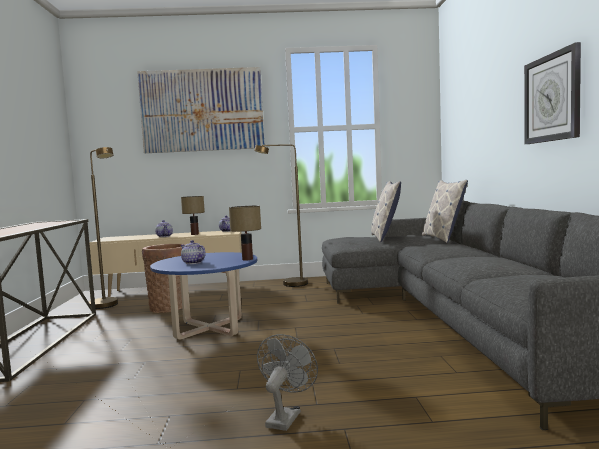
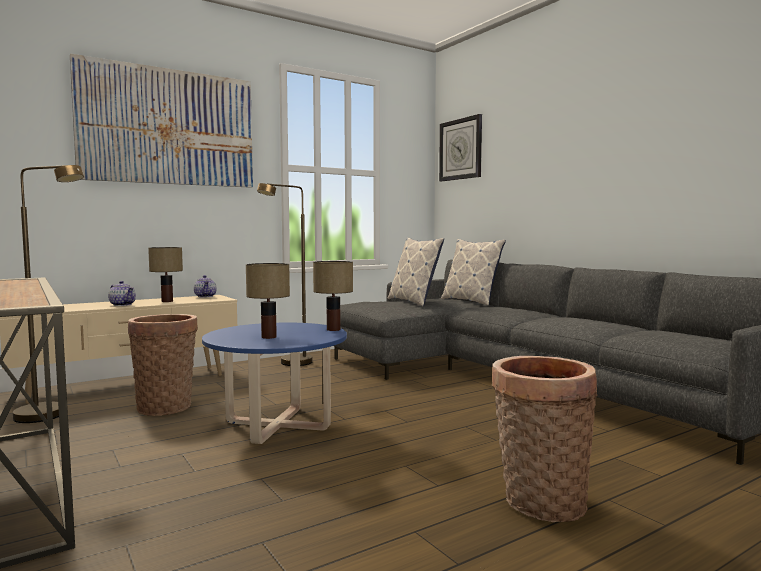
camera: 30 degrees left, 0 degrees up
(192, 263) = (269, 337): teapot -> table lamp
(285, 416) = (539, 501): grey fan -> basket
(552, 98) = (618, 166): wall clock -> wall clock (461, 149)

